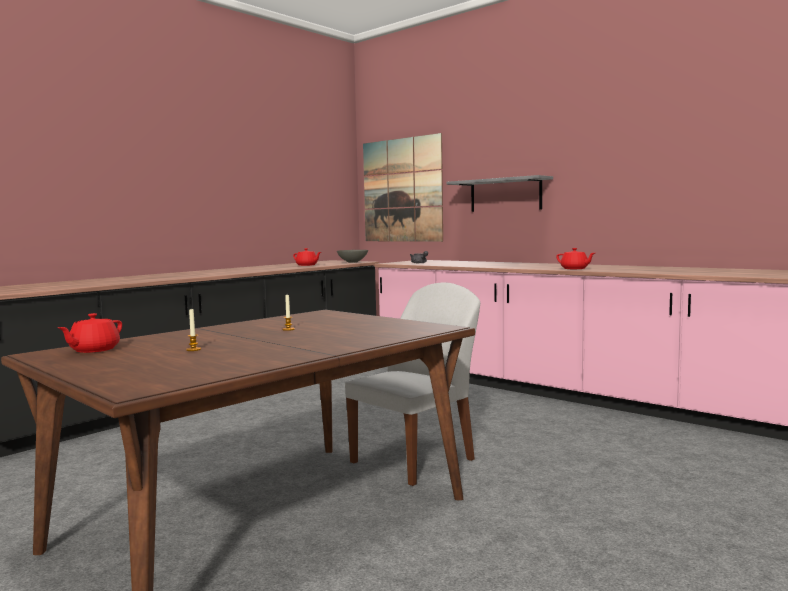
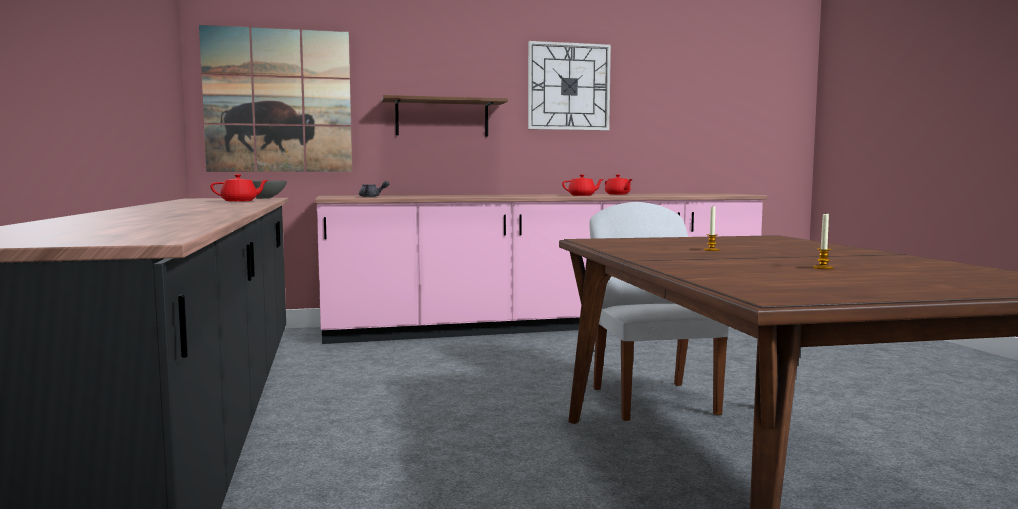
camera: 55 degrees left, 0 degrees up
(93, 350) = (775, 284): red teapot -> red teapot (617, 194)
(505, 195) = (442, 118): grey shelf -> brown shelf
(619, 154) = (568, 86): none -> wall clock

